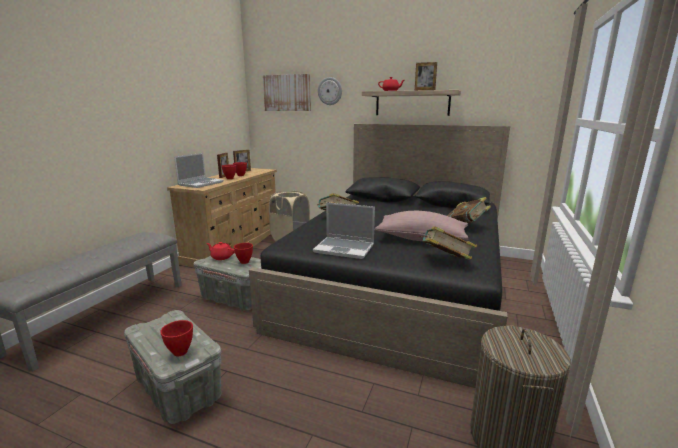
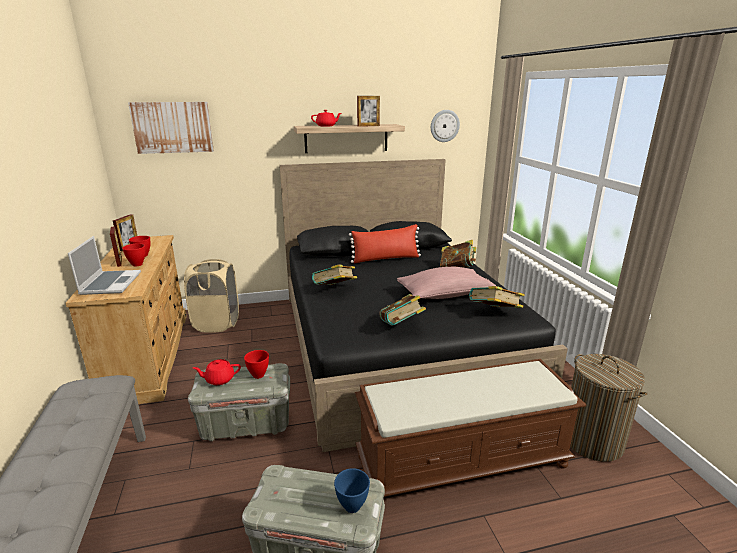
camera: 35 degrees left, 5 degrees up
(180, 352) = (353, 506): red bowl -> blue bowl
(330, 91) = (240, 124): wall clock -> wall clock (444, 126)
(345, 248) = (401, 327): laptop -> book
(347, 387) = (462, 460): none -> brown bench
(413, 208) = (386, 259): none -> red pillow

